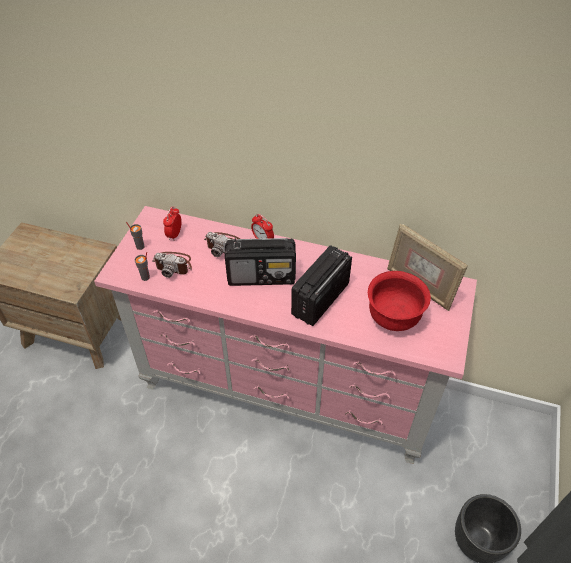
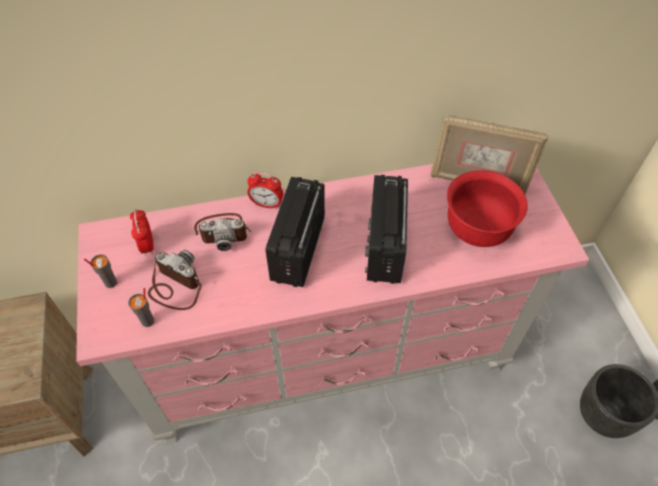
camera: 30 degrees left, 5 degrees up
(174, 264) = (175, 286): camera -> camera turned 135 degrees counterclockwise
(262, 276) = (298, 249): radio -> radio turned 135 degrees clockwise

